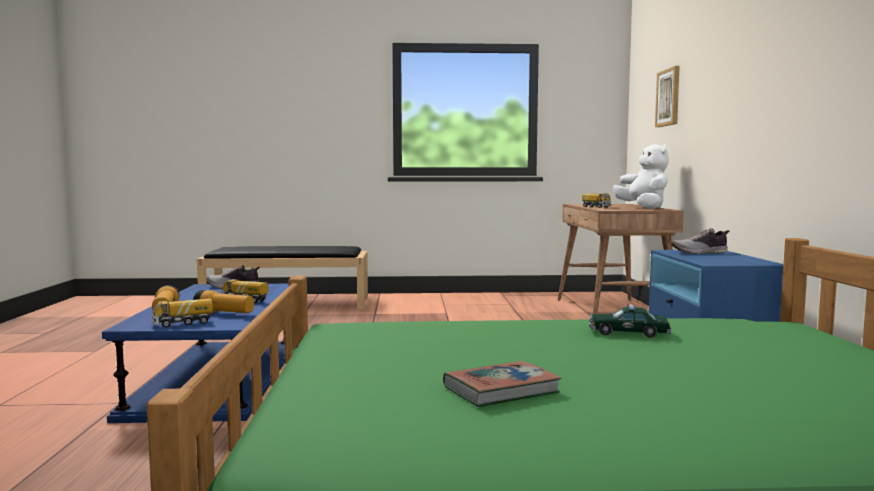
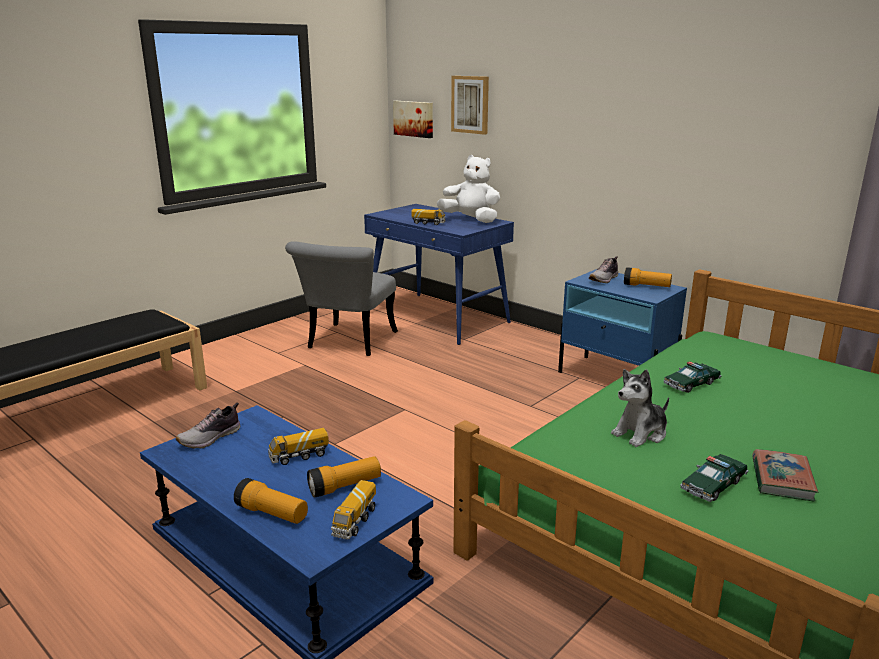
camera: 45 degrees left, 15 degrees up
(421, 371) = (713, 485): none -> toy car
(467, 338) = (640, 433): none -> plush toy
(503, 310) = (348, 343): none -> grey chair
(614, 312) = (438, 318): brown desk -> blue desk
(639, 123) = (414, 118): none -> picture
(735, 259) = (646, 286): none -> flashlight

